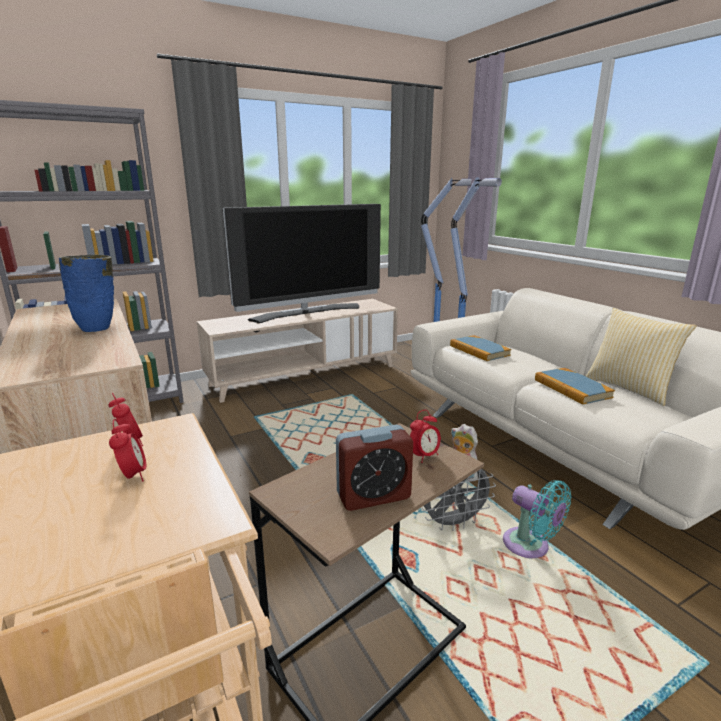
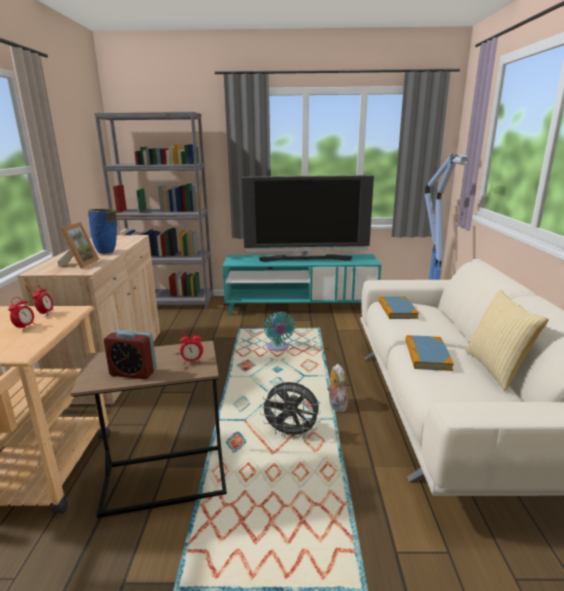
camera: 30 degrees right, 0 degrees up
(83, 352) = (80, 264): none -> picture frame
(304, 375) = (300, 307): beige tv stand -> turquoise tv stand
(530, 546) = (328, 468): turquoise fan -> turquoise fan (278, 348)

